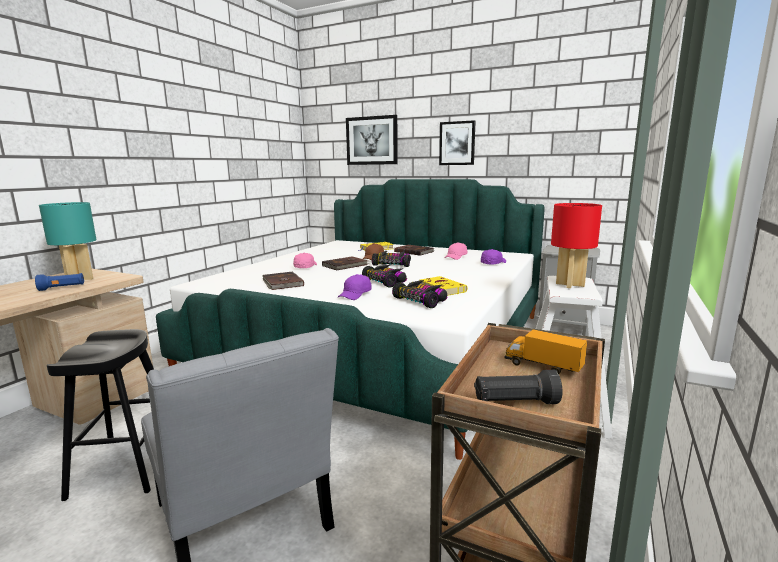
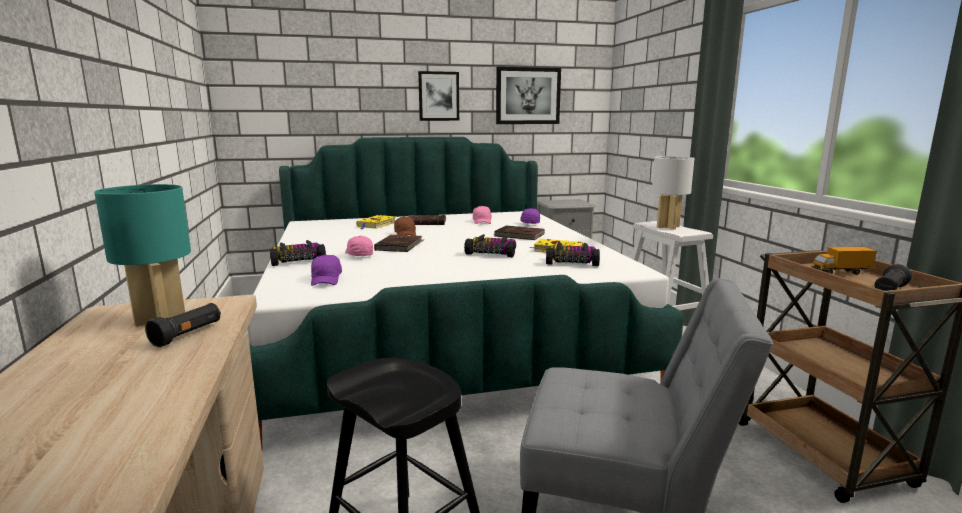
camera: 40 degrees left, 0 degrees up
(62, 288) = (188, 335): blue flashlight -> black flashlight
(282, 283) = (390, 275): brown book -> brown book (519, 235)
(355, 295) = (504, 269): purple cap -> purple cap (326, 280)
(372, 140) = (325, 88): picture -> picture (528, 96)
(392, 264) = (445, 237): toy car -> toy car (297, 260)
(570, 285) = (668, 227): red table lamp -> white table lamp

